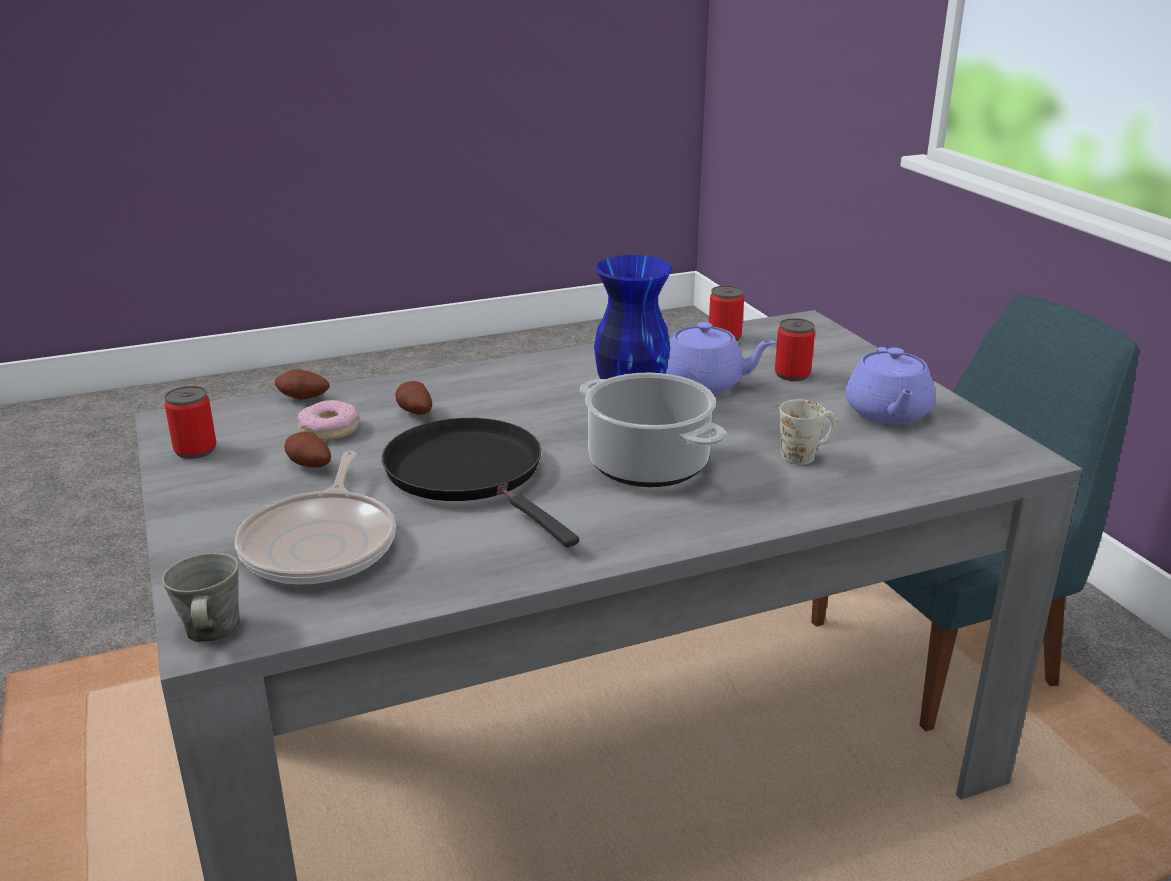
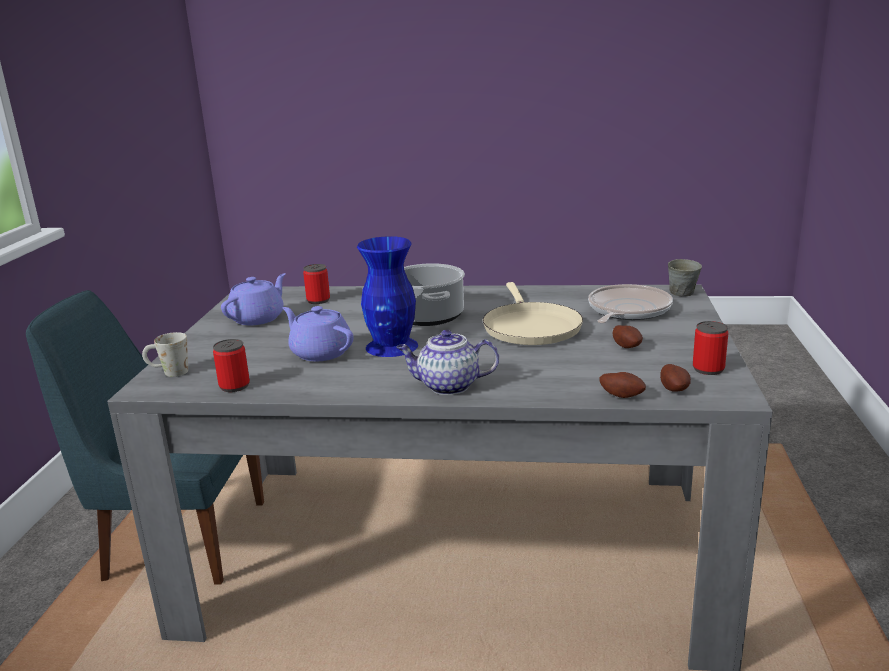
camera: 150 degrees left, 5 degrees down
(329, 429) = (607, 367): donut -> none
(414, 412) = (539, 368): potato -> potato (674, 389)
(470, 474) = (530, 327): black frying pan -> beige frying pan
(503, 375) = (447, 386): none -> teapot
(792, 374) = (254, 348): can -> can (318, 300)
(806, 454) = (342, 308): white mug -> white mug (168, 372)

